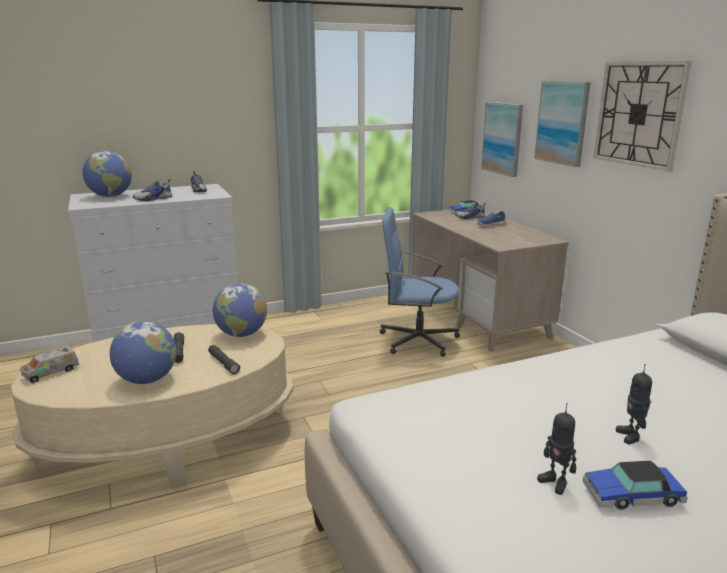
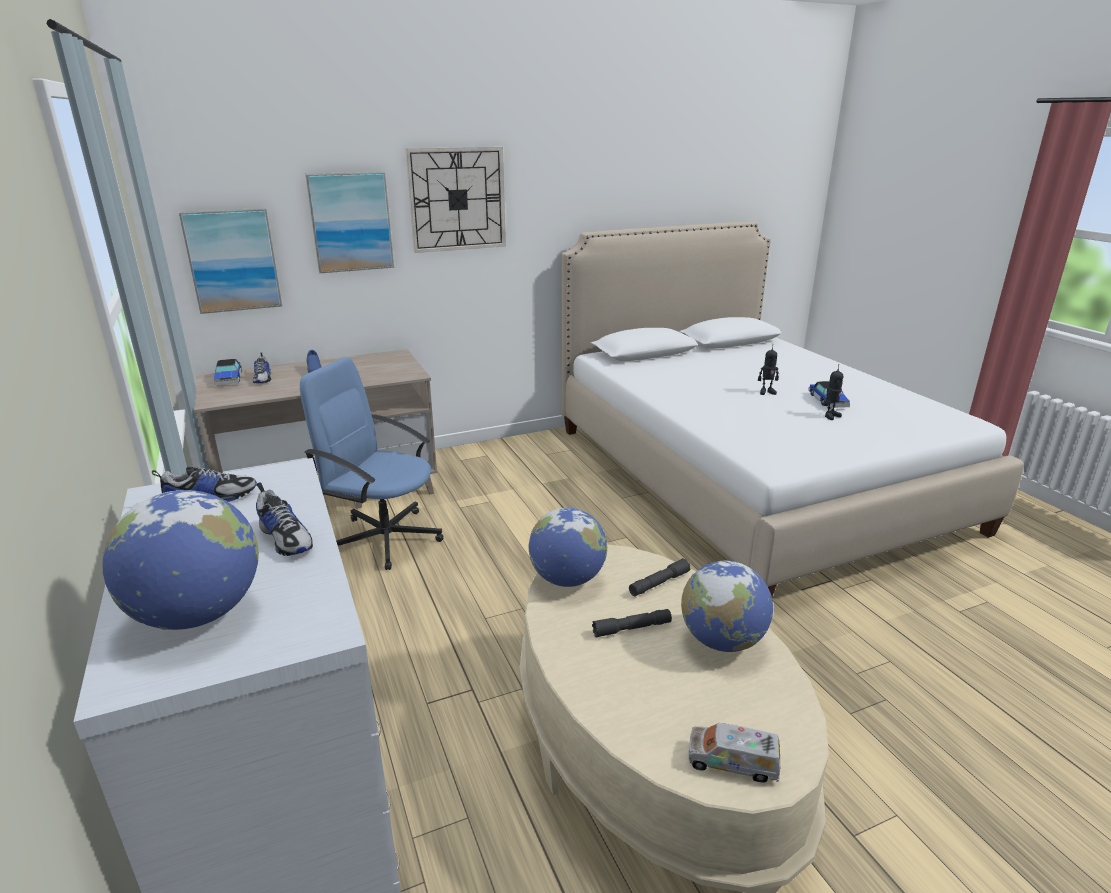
camera: 90 degrees left, 5 degrees up
(51, 372) = (732, 762): toy truck -> toy truck turned 150 degrees clockwise
(417, 340) = (385, 538): blue office chair -> blue office chair turned 105 degrees clockwise

